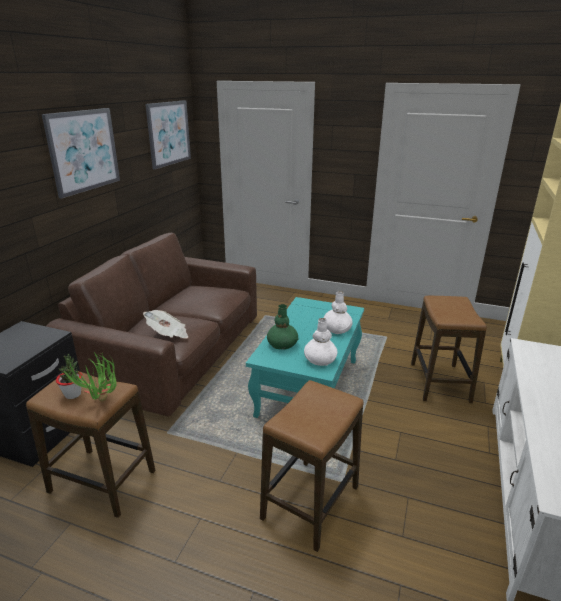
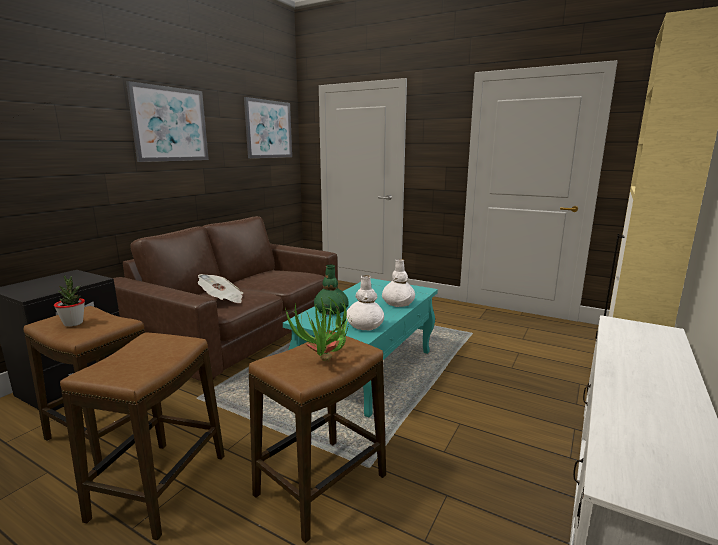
camera: 10 degrees right, 10 degrees down
(100, 404) = (91, 332): potted plant -> potted plant (323, 365)
(439, 382) = (522, 379): stool -> stool (160, 486)

